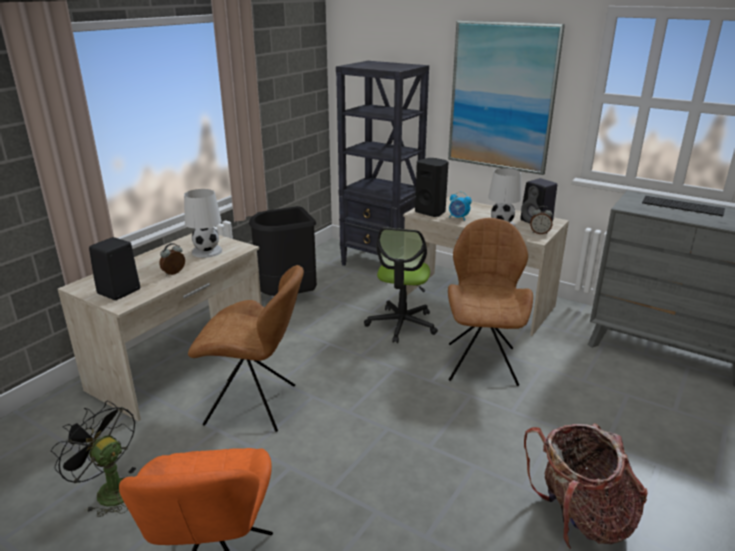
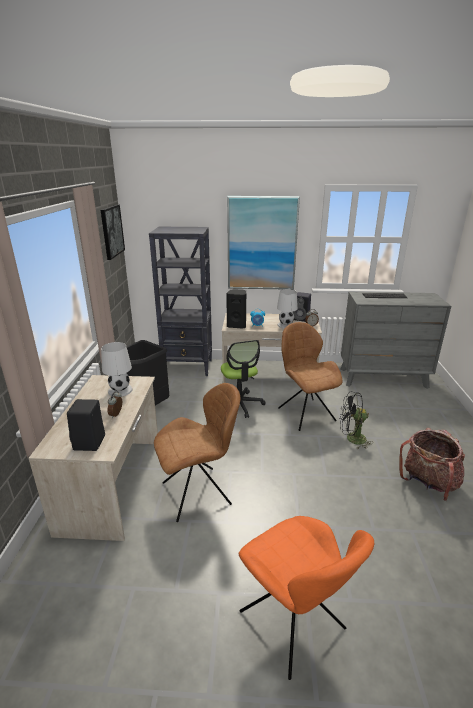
camera: 30 degrees left, 0 degrees up
(109, 490) = (154, 602): black fan -> black fan (351, 439)
(302, 61) = (112, 231): none -> picture

